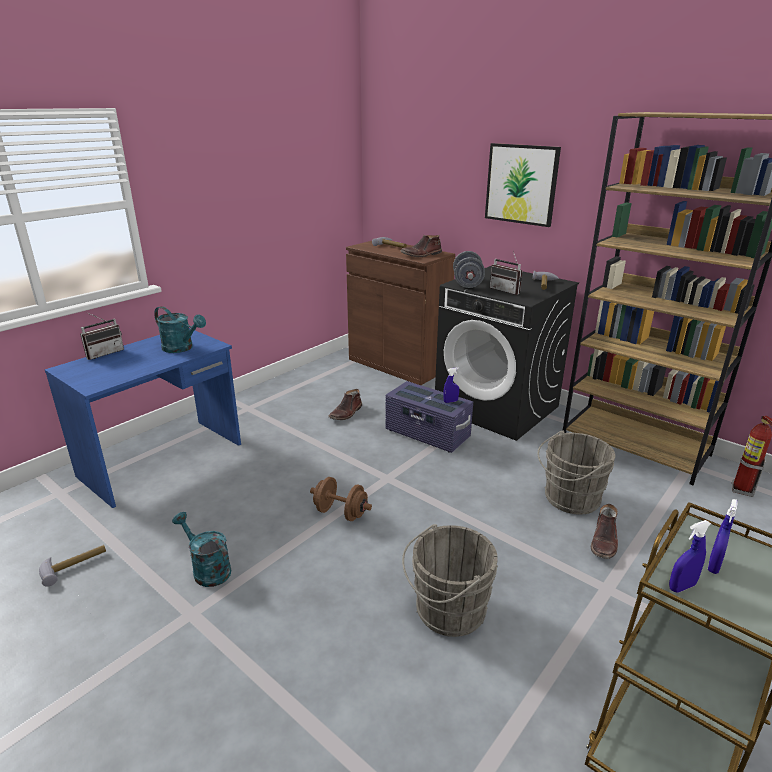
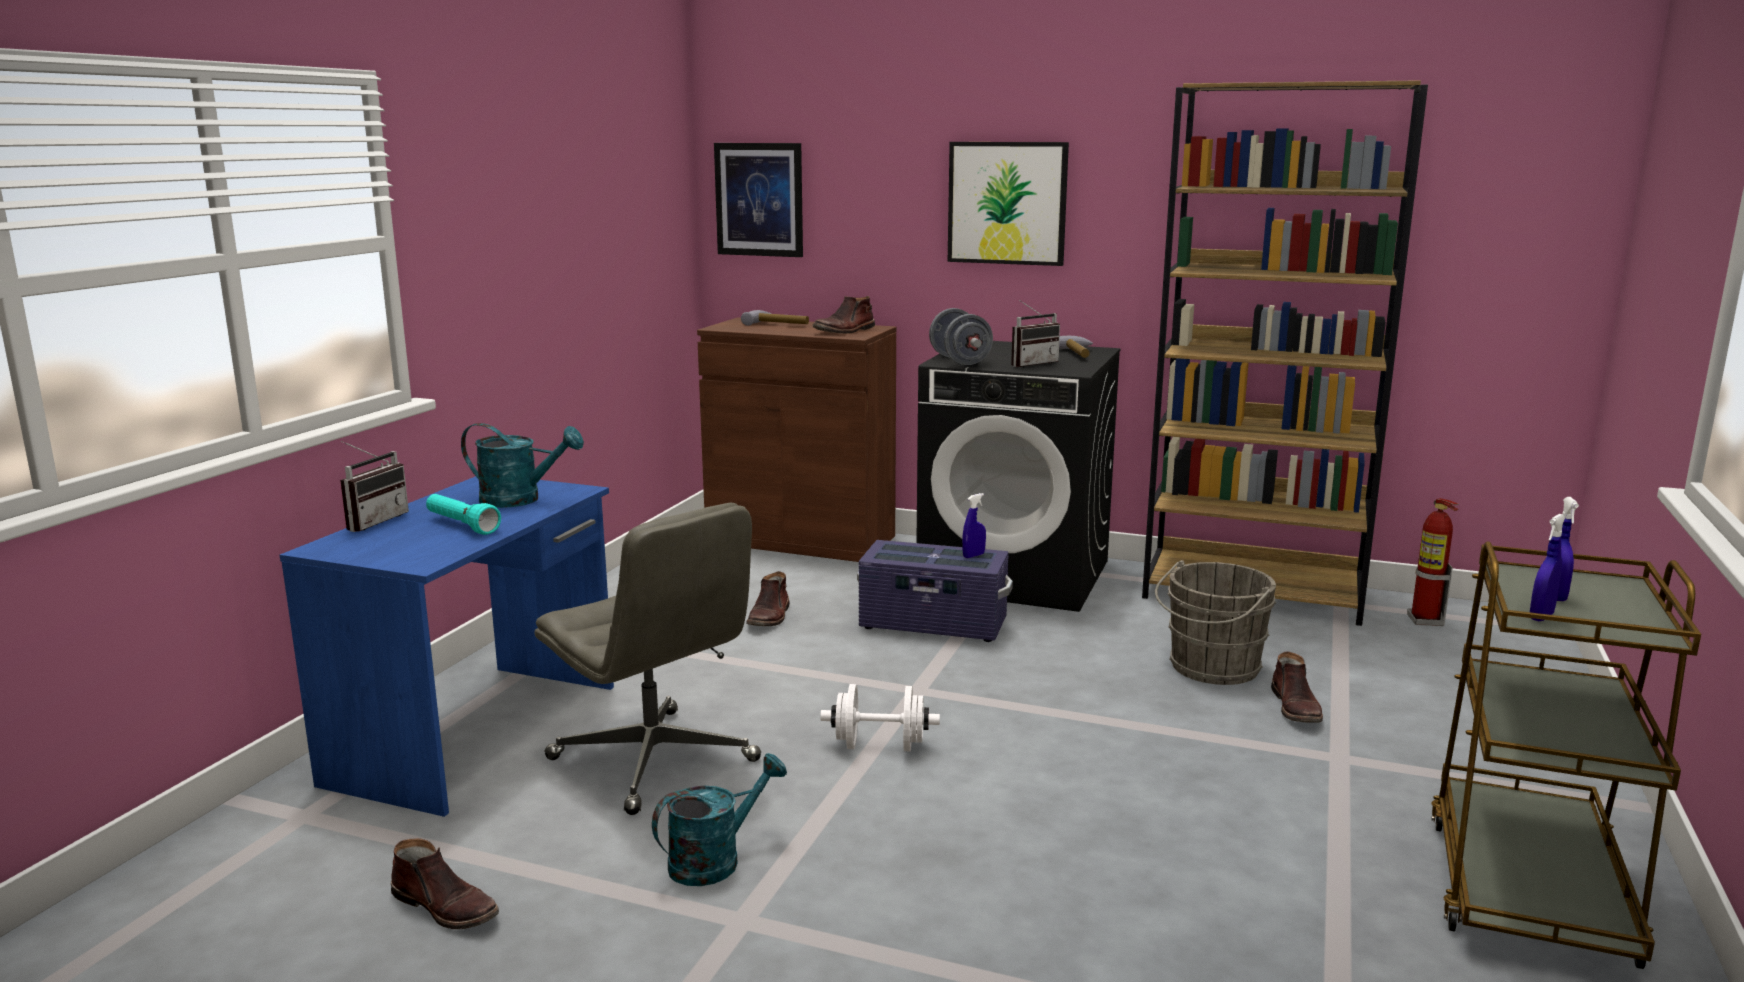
camera: 20 degrees left, 10 degrees down
(73, 565) = (447, 907): hammer -> brown boot
(137, 362) = (462, 525): none -> turquoise flashlight
(207, 569) = (715, 860): turquoise watering can -> turquoise watering can turned 120 degrees clockwise
(226, 496) = (655, 761): none -> grey office chair
(341, 513) = (880, 746): brown dumbbell -> white dumbbell
(391, 172) = (759, 199): none -> picture
(446, 611) = (1145, 828): grey bucket -> none
(507, 290) = (1031, 363): radio -> radio turned 60 degrees counterclockwise

